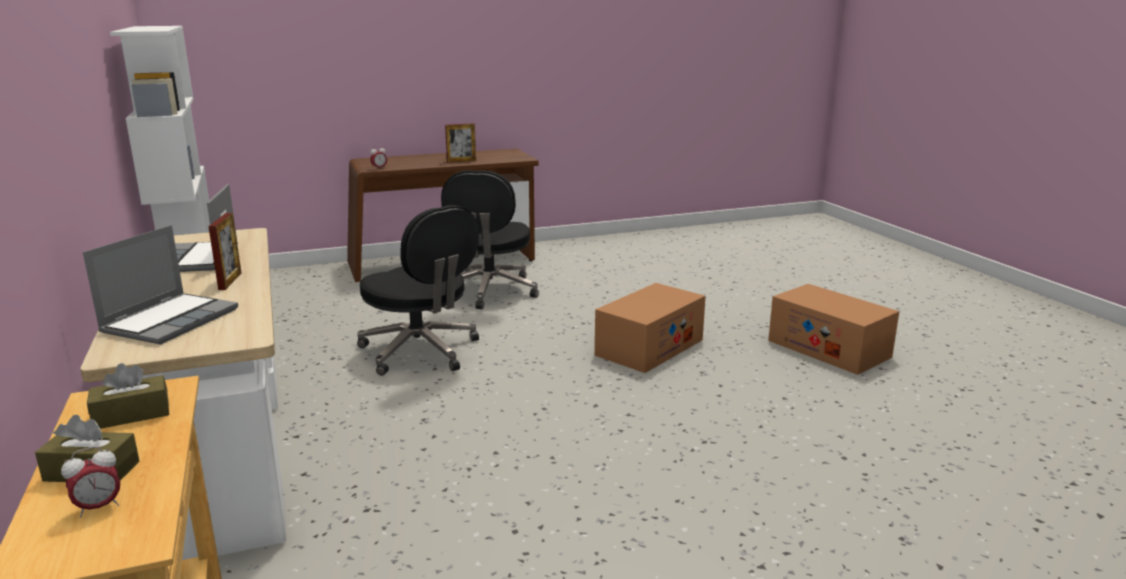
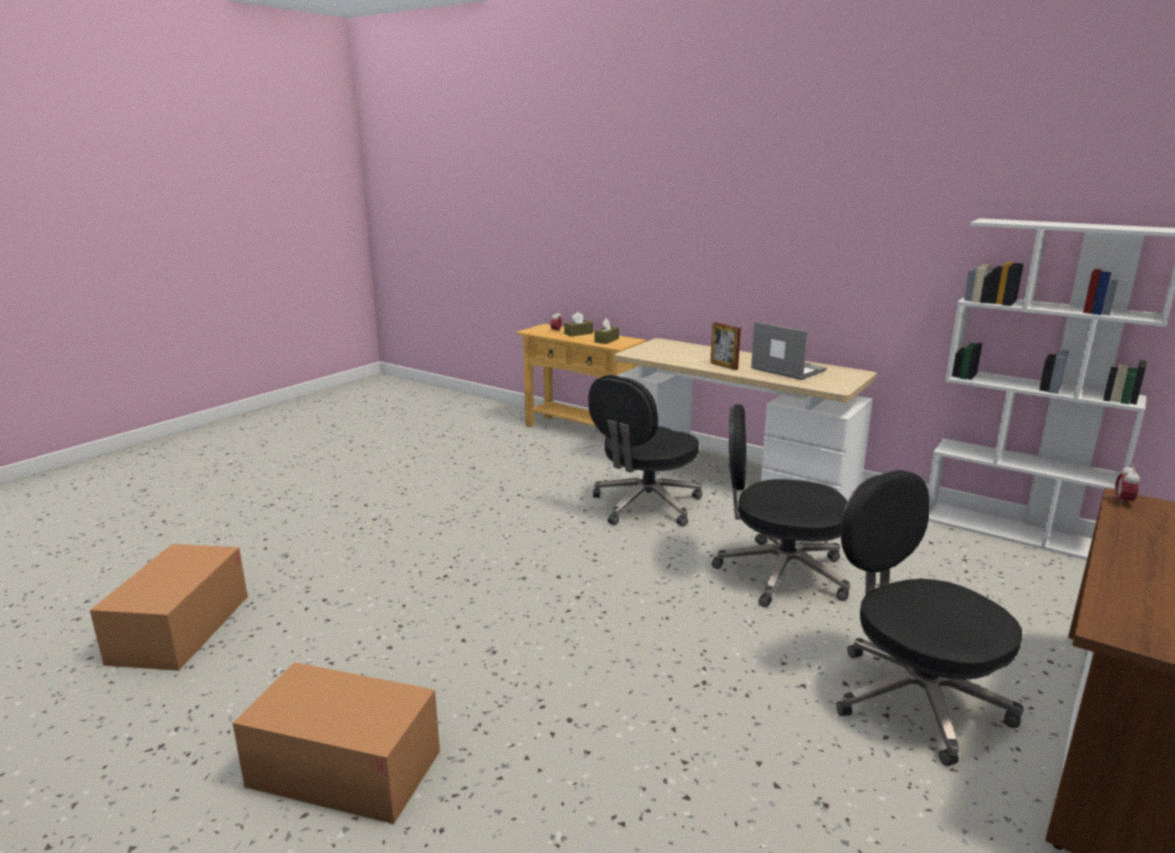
camera: 145 degrees right, 0 degrees up
(171, 320) = (684, 351): laptop -> none
(396, 448) = (645, 505): none -> black office chair
(461, 161) = (1140, 570): picture frame -> none
(649, 347) = (581, 669): cardboard box -> cardboard box (180, 628)

